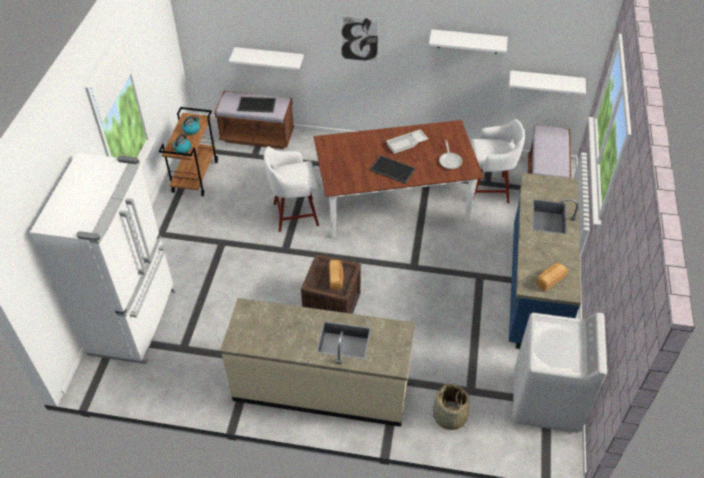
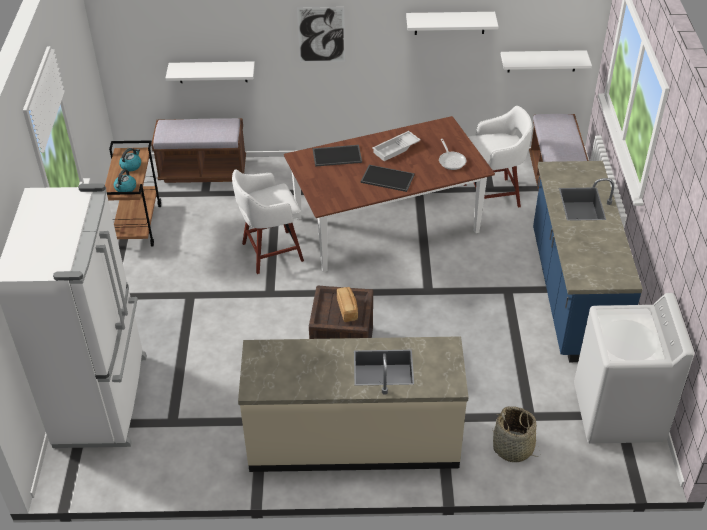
camera: 10 degrees left, 5 degrees down
(257, 104) = (202, 130): tray -> tray (337, 155)
(549, 280) = (601, 270): bread -> none

